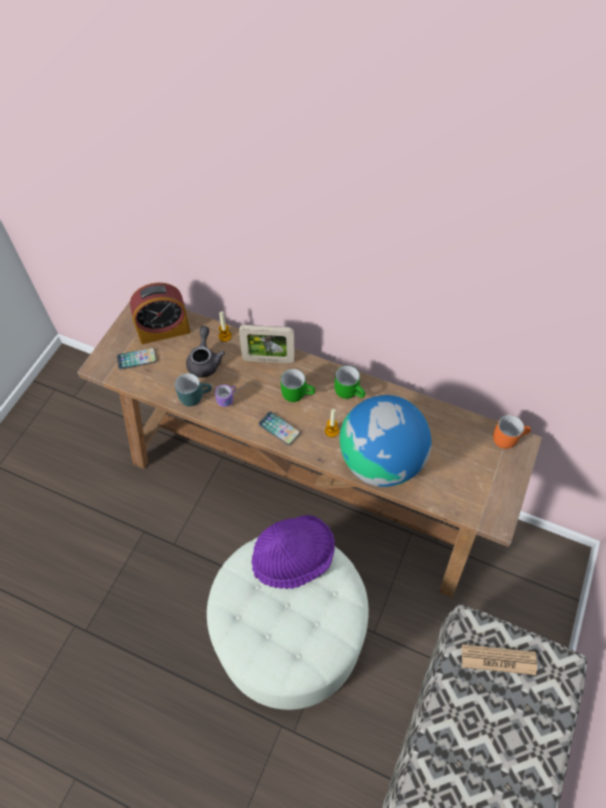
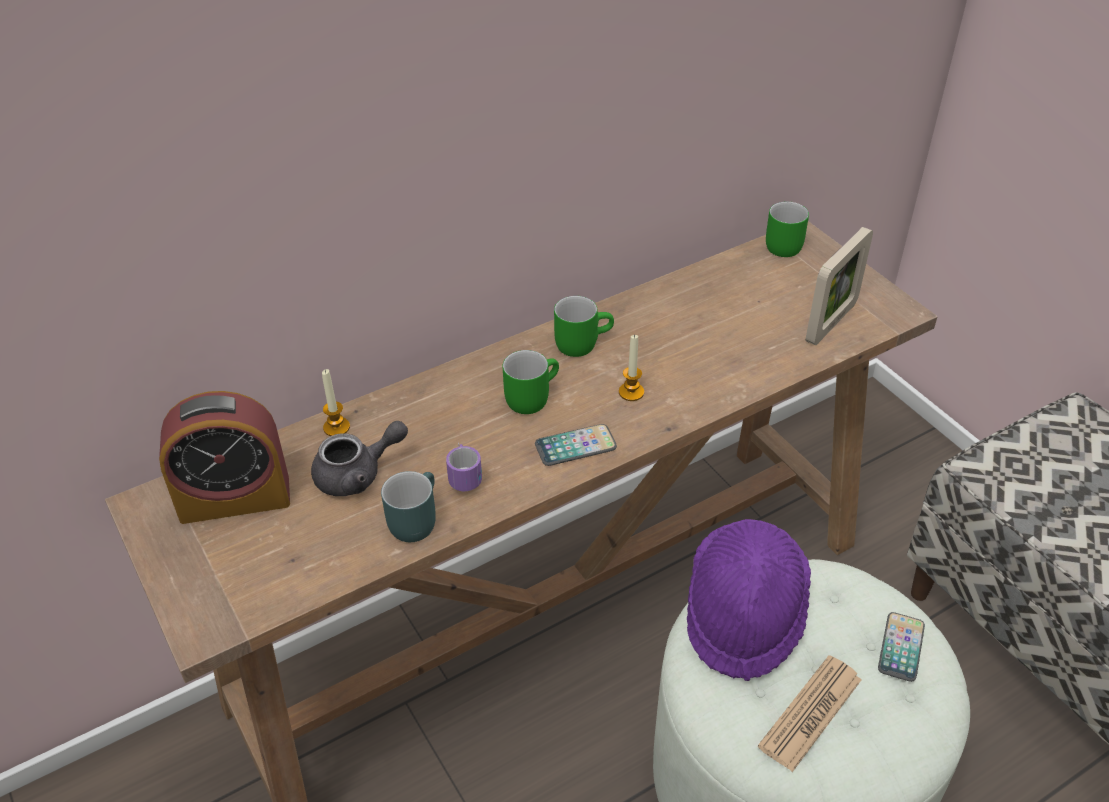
camera: 55 degrees left, 15 degrees down
(137, 359) = (253, 563): phone -> phone (901, 647)
(164, 330) = (235, 498): alarm clock -> alarm clock turned 60 degrees clockwise
(205, 361) = (358, 474): grey teapot -> grey teapot turned 120 degrees clockwise
(268, 360) = (437, 399): picture frame -> picture frame (831, 322)
(380, 460) = (723, 368): globe -> none
(498, 659) = (1040, 470): newspaper -> newspaper (810, 713)
(507, 437) = (782, 243): orange mug -> green mug

